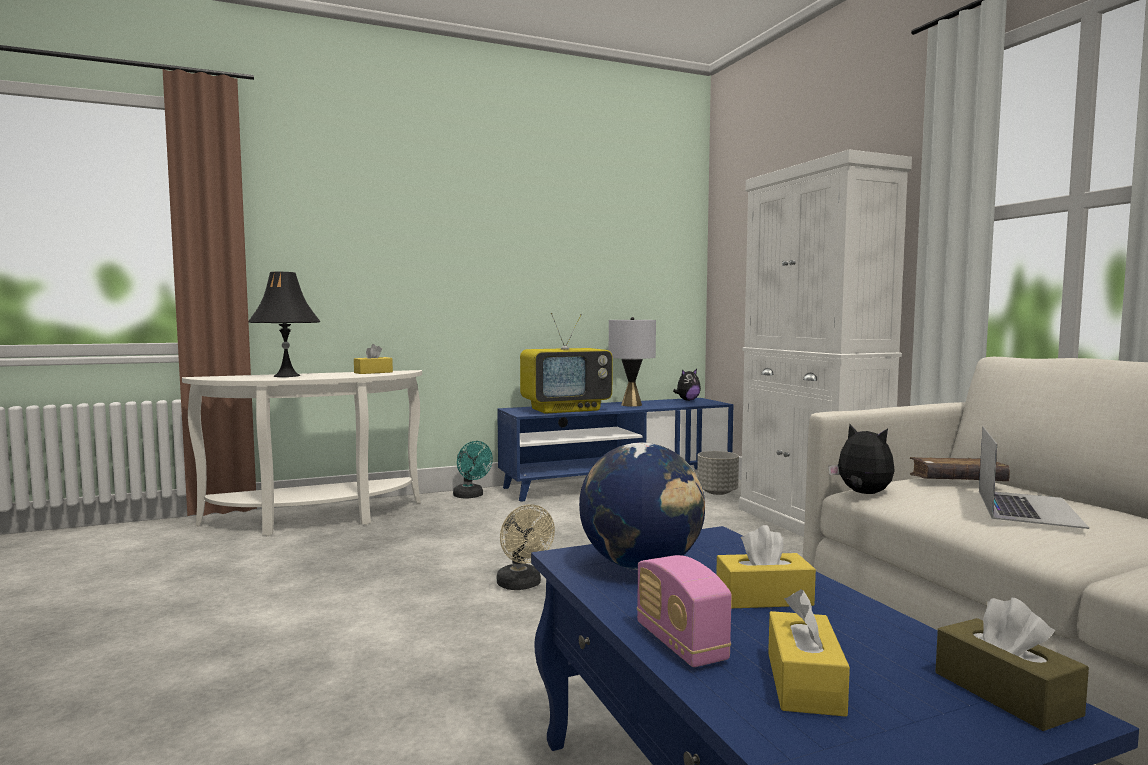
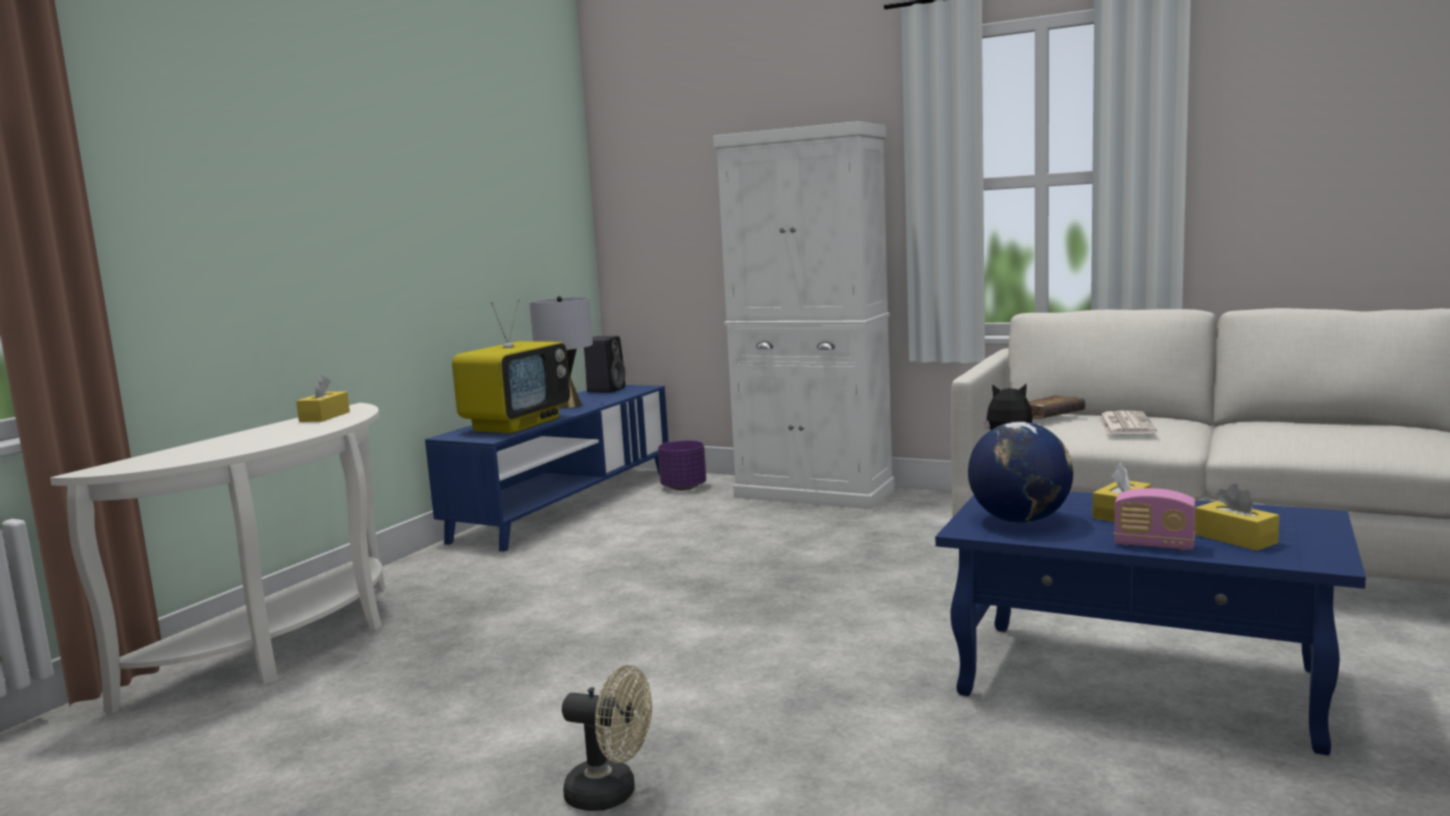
camera: 40 degrees left, 5 degrees up
(286, 376) = (230, 443): black table lamp -> none
(471, 496) = (429, 563): turquoise fan -> none
(522, 585) = (699, 617): beige fan -> beige fan (612, 794)
(687, 400) = (606, 389): plush toy -> black speaker
(717, 492) = (683, 488): grey planter -> purple planter
(1005, 693) = (1294, 515): brown tissue box -> none
(1027, 508) = (1124, 425): laptop -> newspaper

